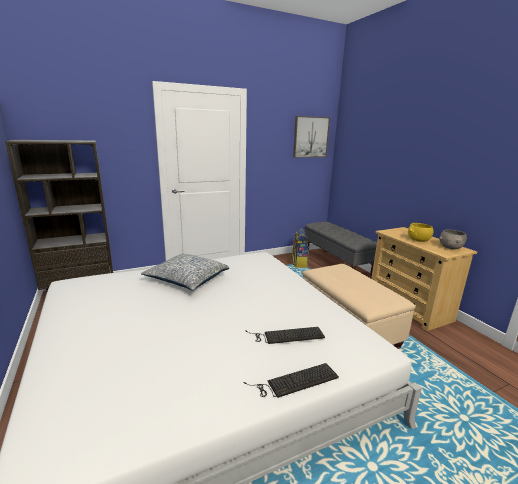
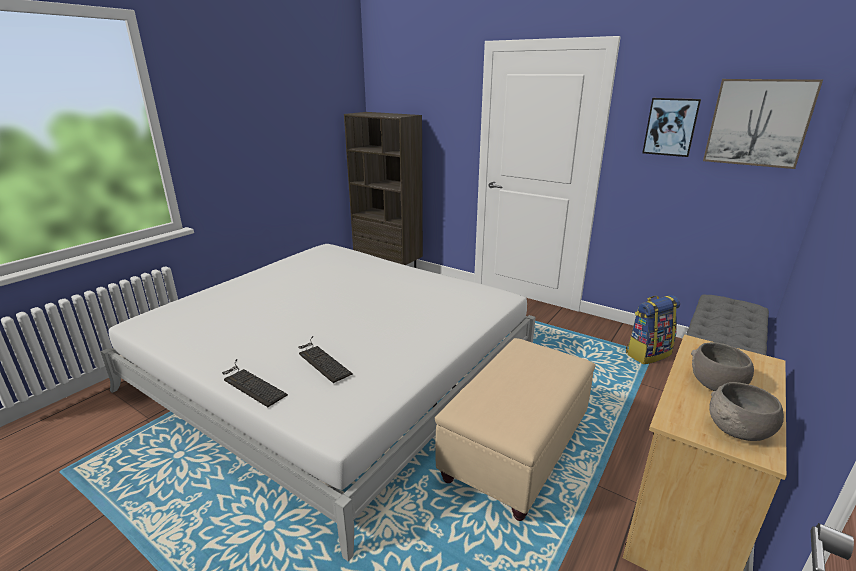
camera: 60 degrees right, 5 degrees up
(186, 280) = (386, 282): pillow -> none
(277, 141) = (670, 127): none -> picture
(418, 240) = (715, 384): yellow bowl -> grey bowl

